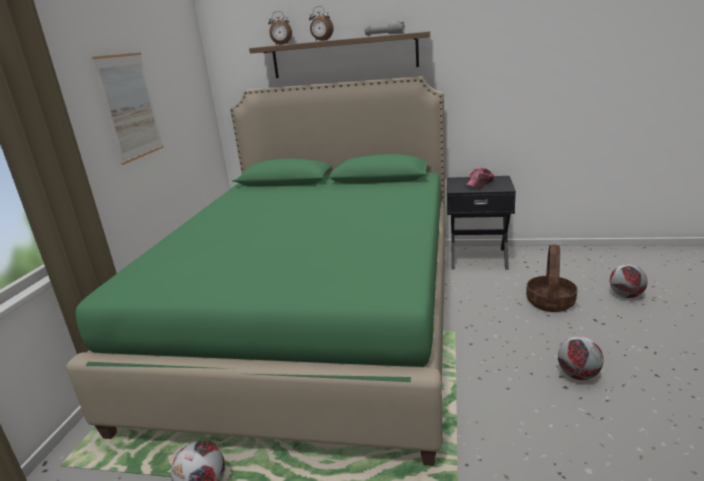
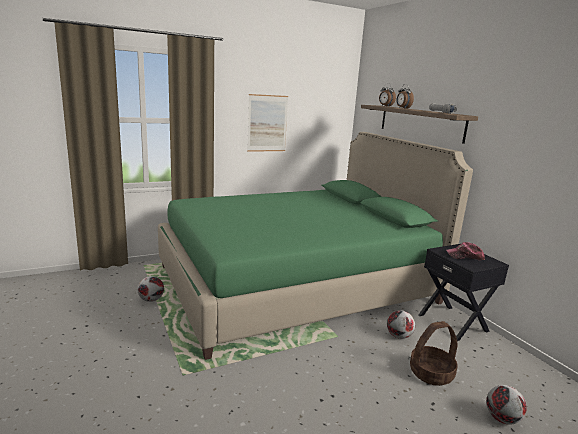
camera: 50 degrees right, 5 degrees down
(577, 375) = (342, 404): football -> football (398, 336)

